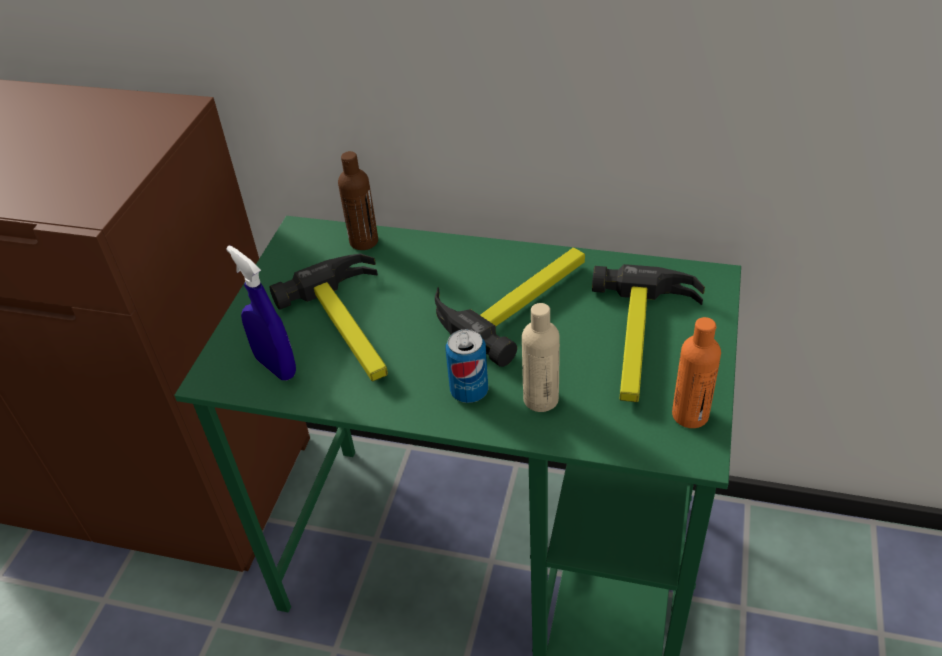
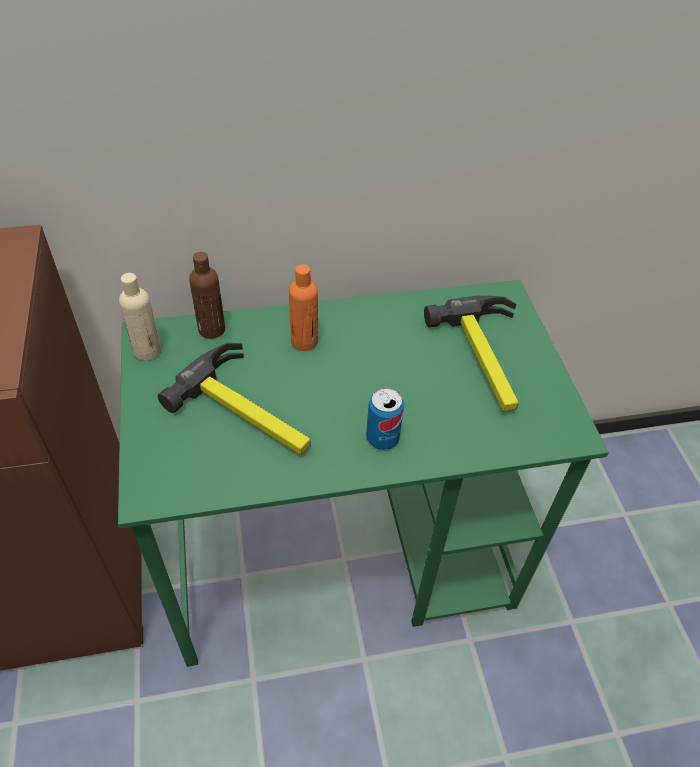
camera: 30 degrees left, 5 degrees up
(276, 366) = (201, 467): blue spray bottle -> none
(517, 301) = (374, 350): hammer -> none
(540, 399) = (441, 428): beige bottle -> beige bottle (147, 351)
(690, 415) = (554, 407): orange bottle -> orange bottle (304, 342)

